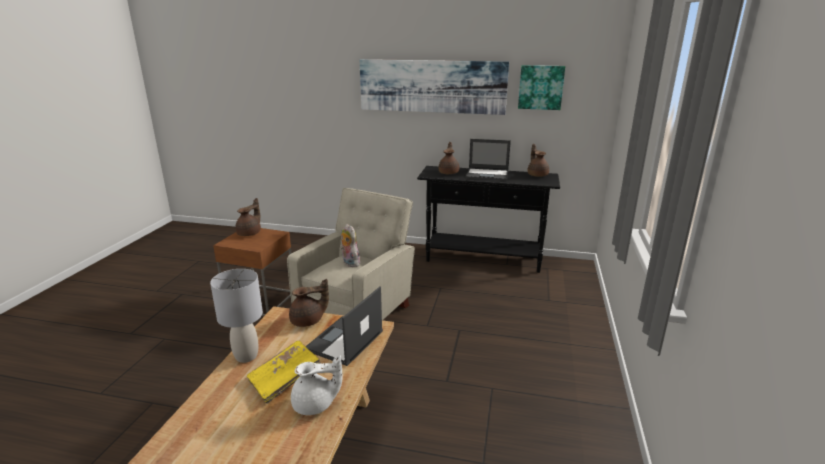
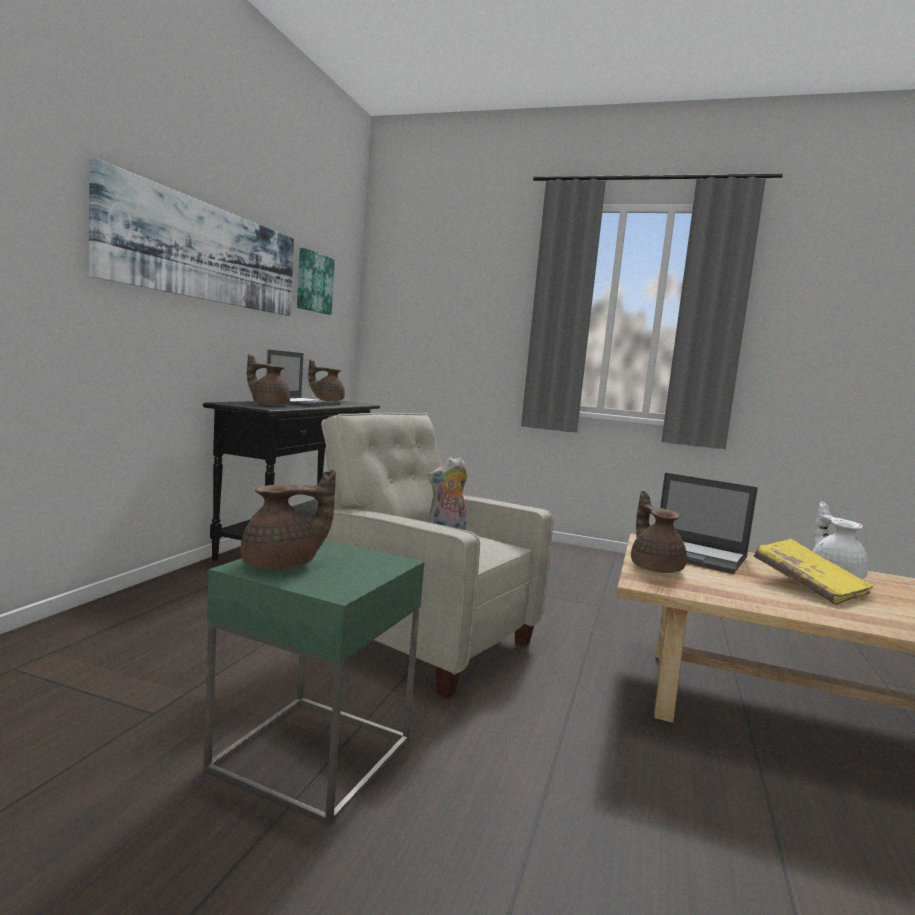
camera: 85 degrees left, 15 degrees down
(246, 356) = (783, 606): grey table lamp -> none
(250, 233) = (283, 565): brown teapot -> brown teapot turned 120 degrees clockwise
(261, 300) = (312, 753): brown side table -> green side table

